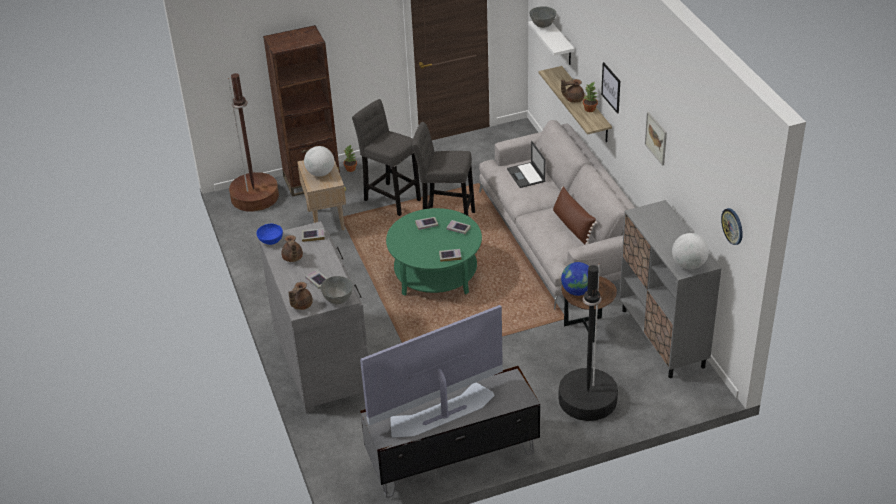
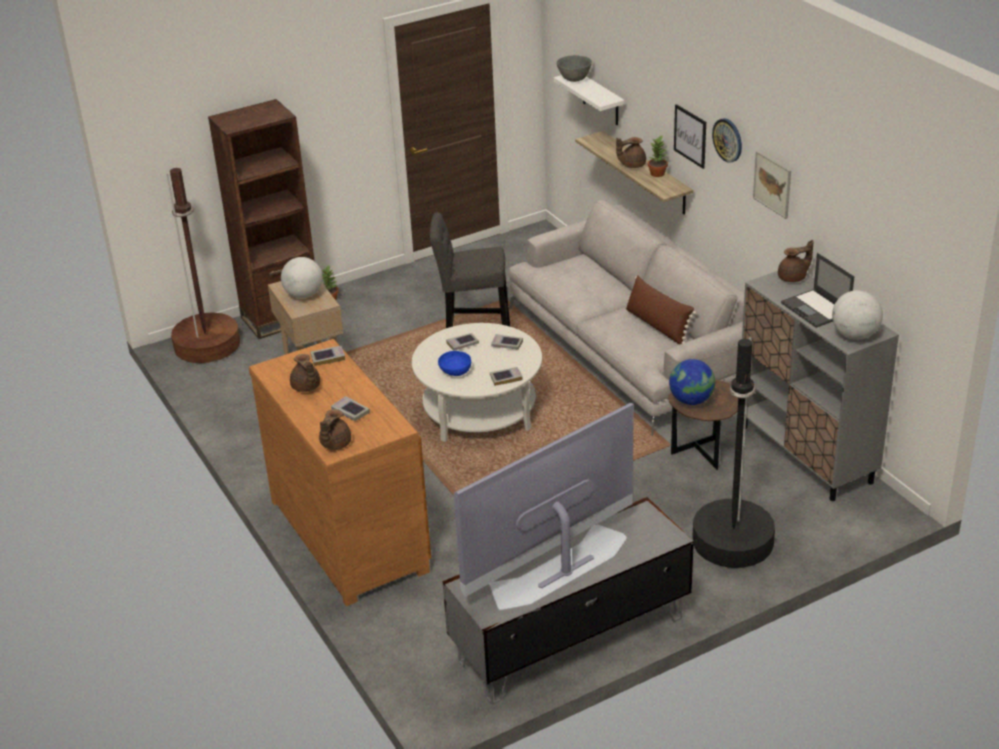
camera: 10 degrees left, 5 degrees down
(270, 240) = (268, 368): blue bowl -> blue bowl (455, 371)
(322, 359) = (351, 534): grey dresser -> brown dresser
(338, 300) = (387, 431): grey bowl -> none
(390, 198) = (393, 328): grey stool -> none
(436, 274) = (480, 411): green coffee table -> white coffee table
(526, 175) = (577, 274): laptop -> laptop (816, 309)
(661, 211) = (793, 277): none -> brown teapot
(733, 226) = (916, 270): wall clock -> wall clock (728, 140)

